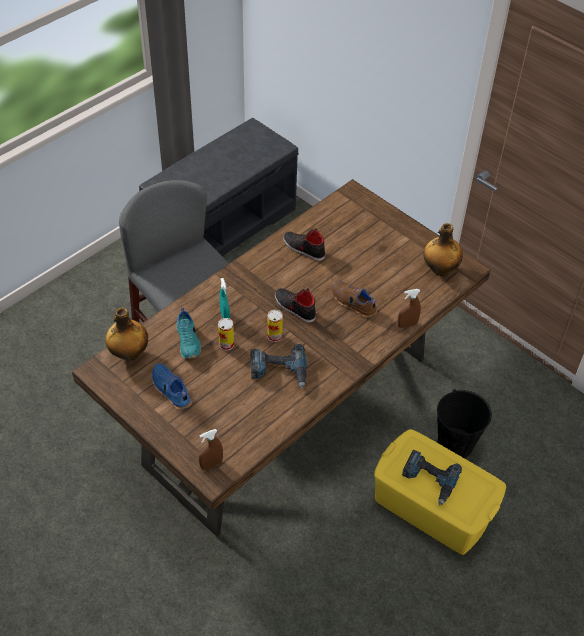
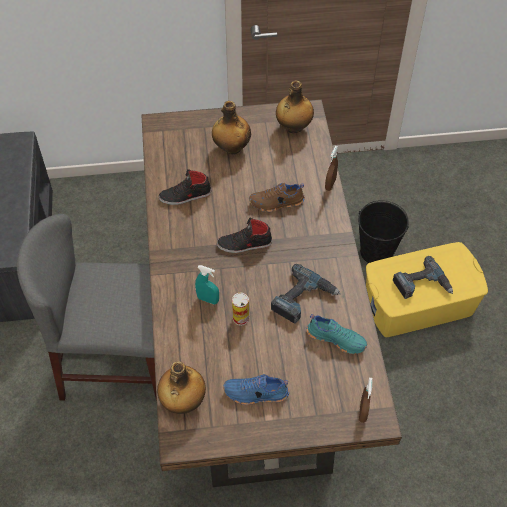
camera: 50 degrees left, 5 degrees up
(189, 341) = (211, 344): turquoise shoe -> turquoise shoe (336, 338)
(274, 336) = (263, 278): can -> none
(377, 246) = (231, 148): none -> bottle

